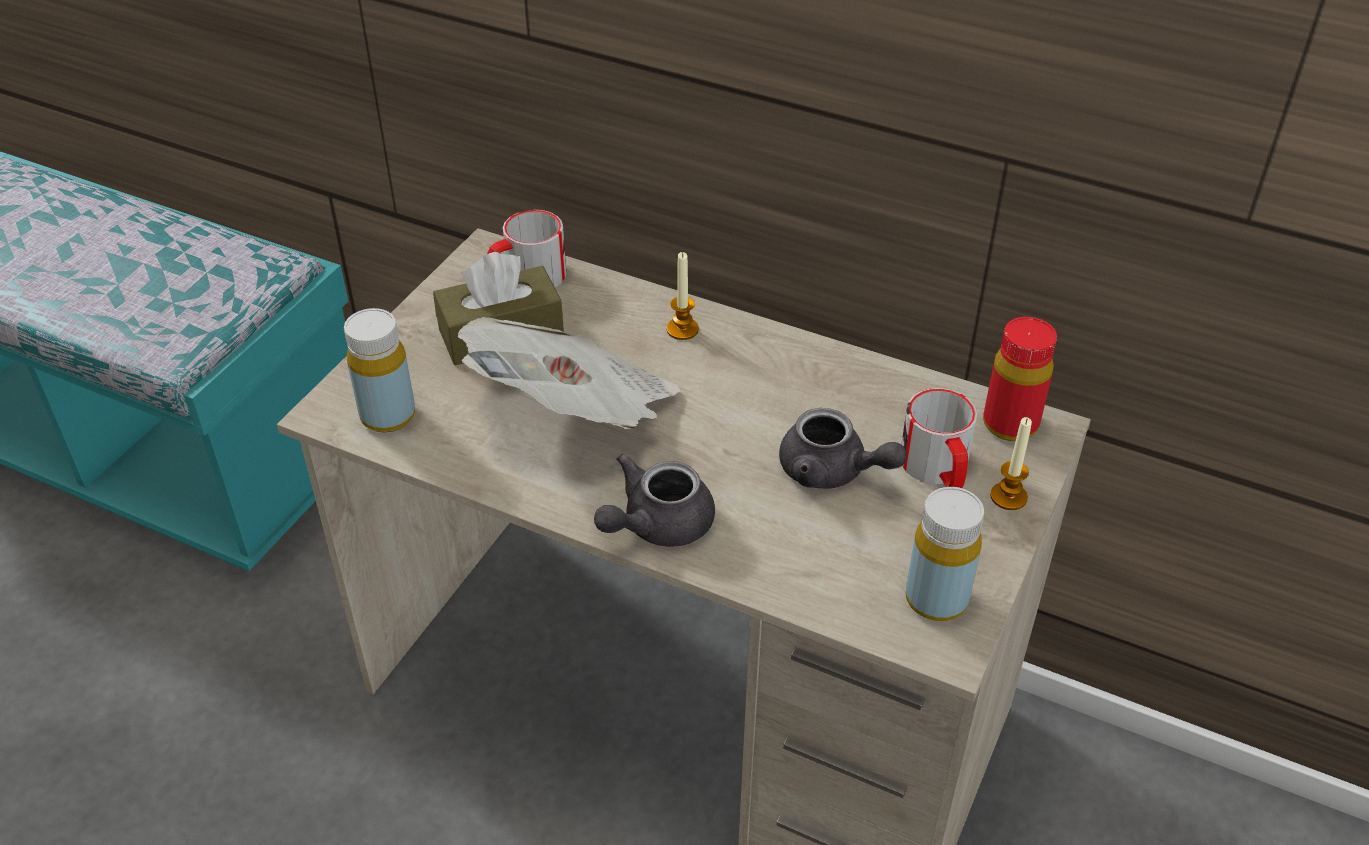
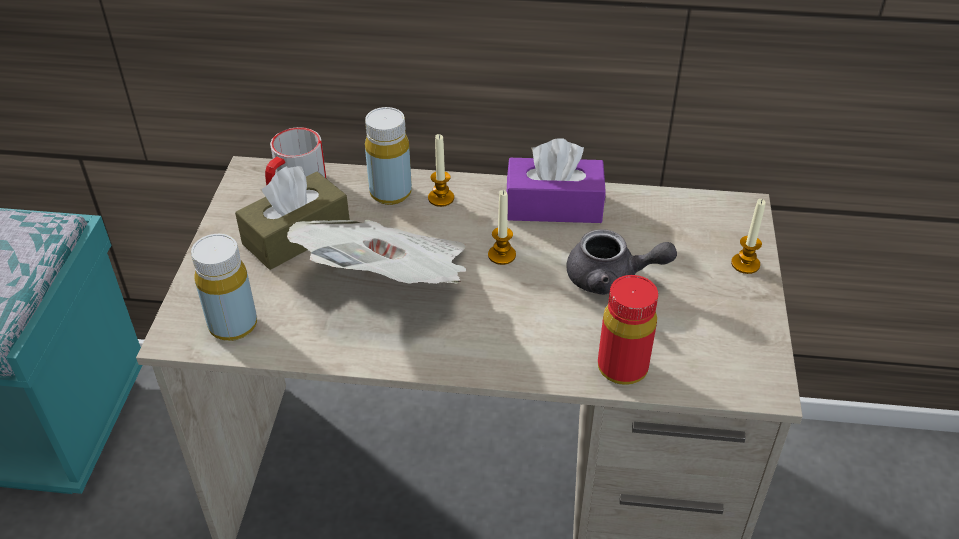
camera: 20 degrees left, 0 degrees up
(656, 525) = (501, 355): grey teapot -> none
(717, 412) = (501, 255): none -> candle
(810, 370) = (554, 206): none -> purple tissue box
(936, 599) = (737, 354): yellow bottle -> yellow bottle (390, 193)
(938, 469) = (685, 257): mug -> none
(1010, 424) = (717, 211): red bottle -> red bottle (622, 368)

